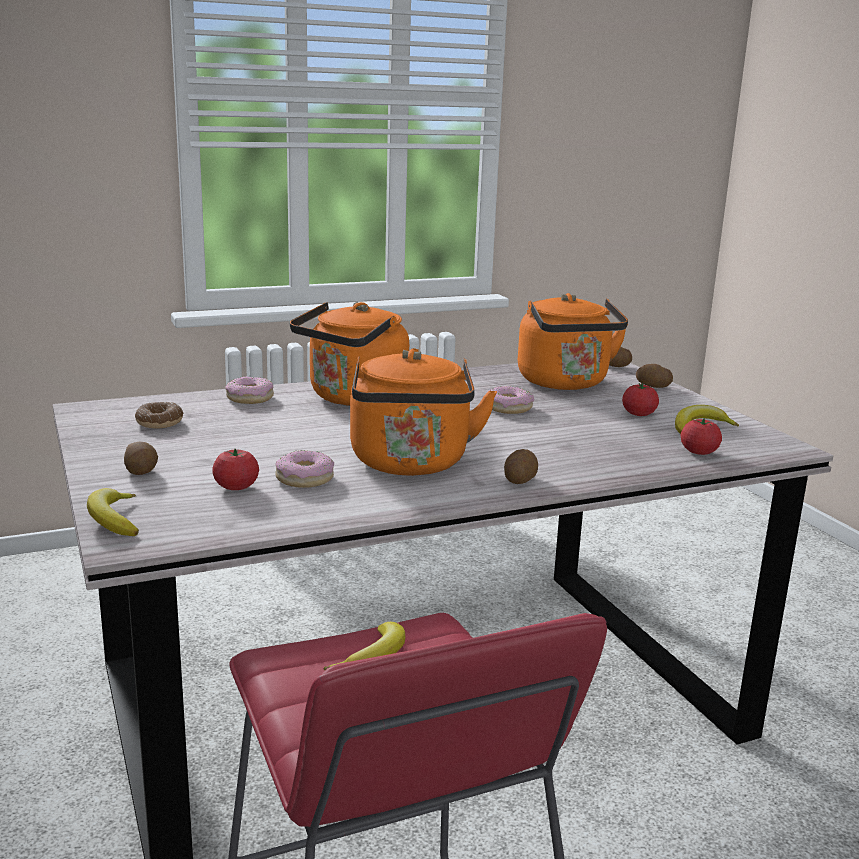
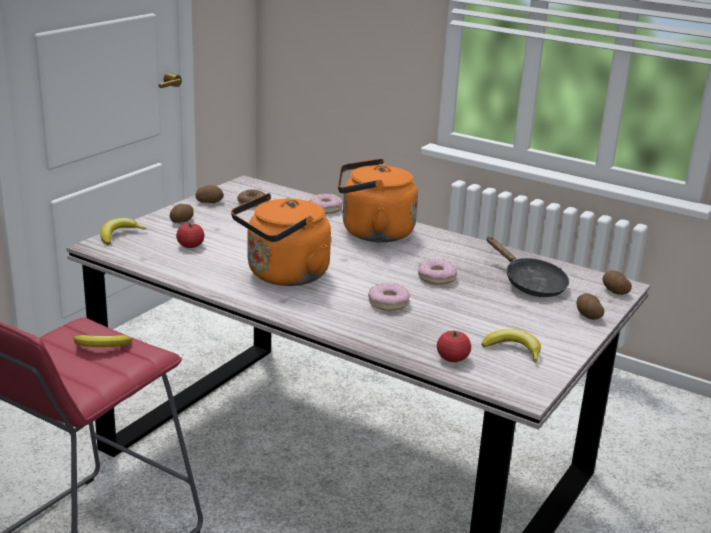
camera: 55 degrees right, 5 degrees up
(304, 478) = (224, 257): donut -> donut (388, 303)
(519, 480) = (304, 310): potato -> potato (209, 202)
(565, 383) = (530, 283): orange kettle -> black frying pan
(638, 414) = (504, 322): tomato -> none

